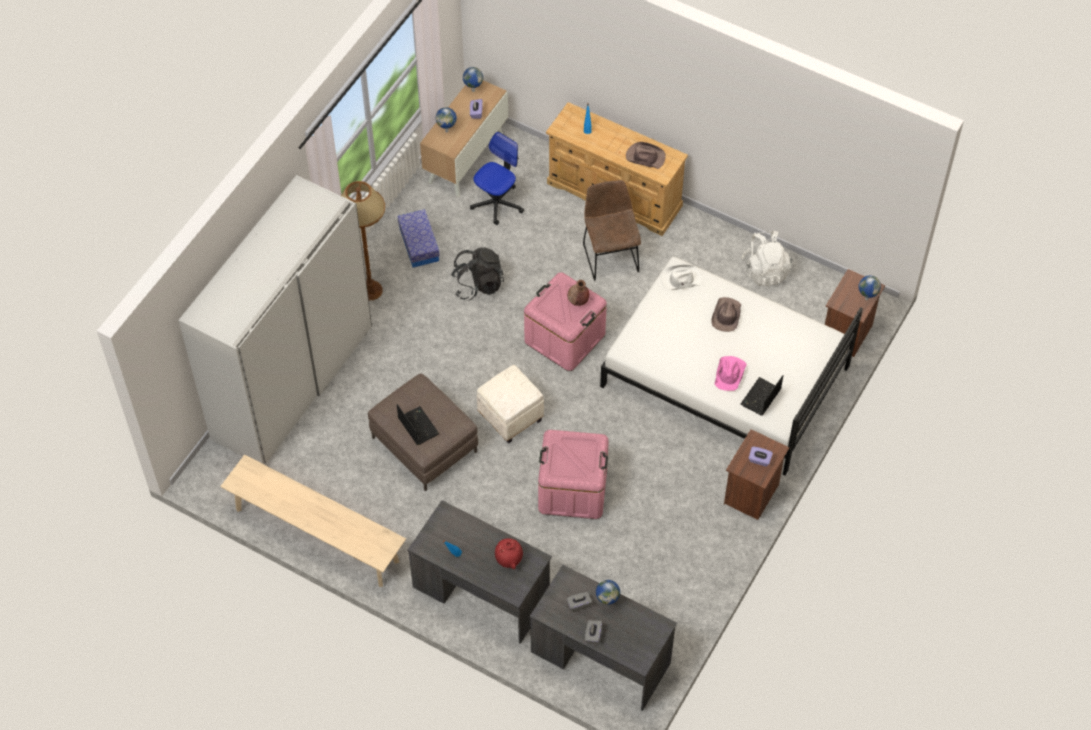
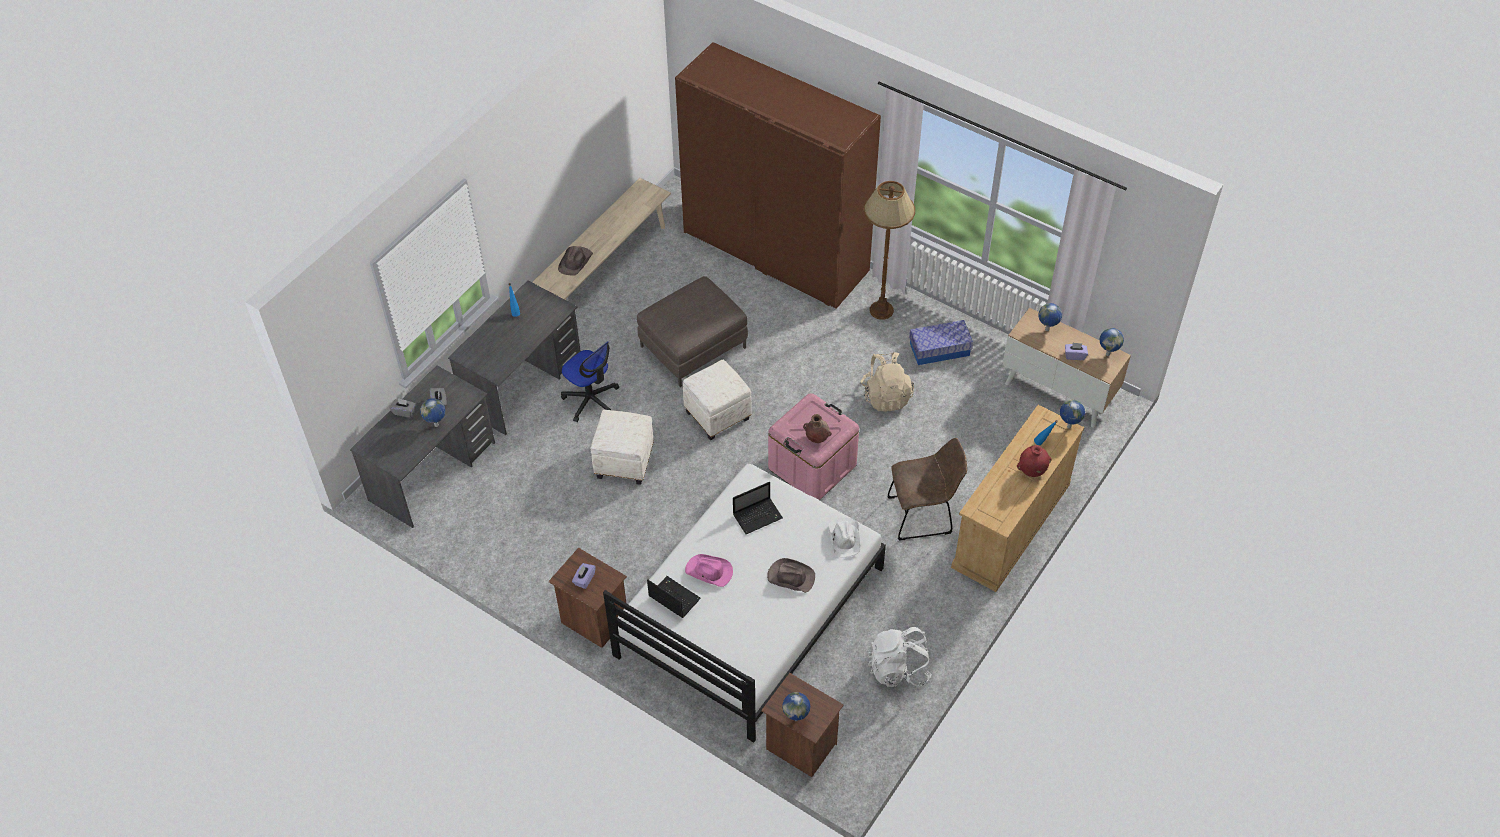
camera: 95 degrees right, 5 degrees down
(292, 382) = (775, 252): white wardrobe -> brown wardrobe
(417, 426) = (680, 308): laptop -> laptop (758, 516)
(478, 284) = (886, 396): black backpack -> beige backpack
(497, 203) = (996, 417): office chair -> office chair (591, 400)
(509, 560) = (500, 352): red vase -> red vase (1032, 471)
(568, 112) = (1068, 427): none -> globe
(572, 489) = (624, 461): pink storage box -> white ottoman
(645, 157) = (1002, 494): brown hat -> brown hat (575, 261)

